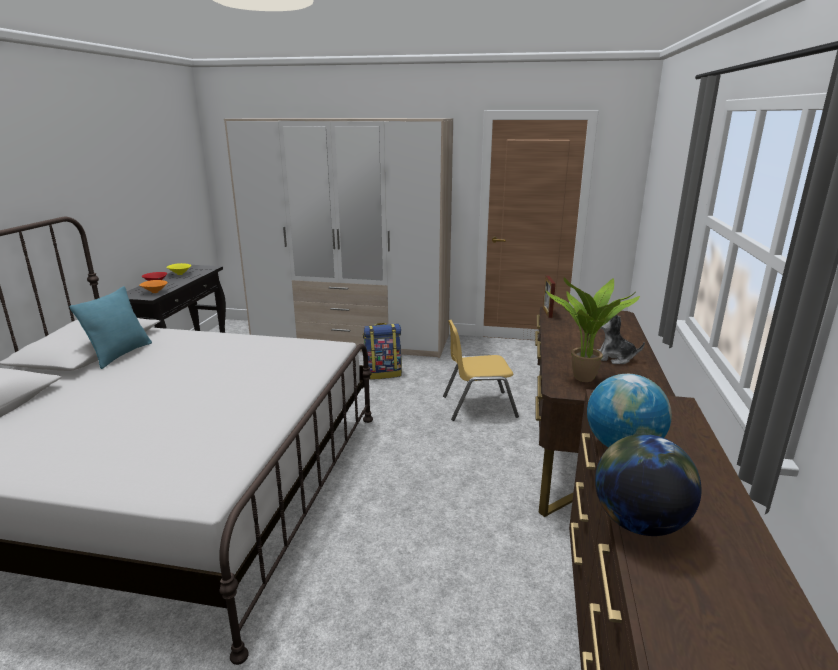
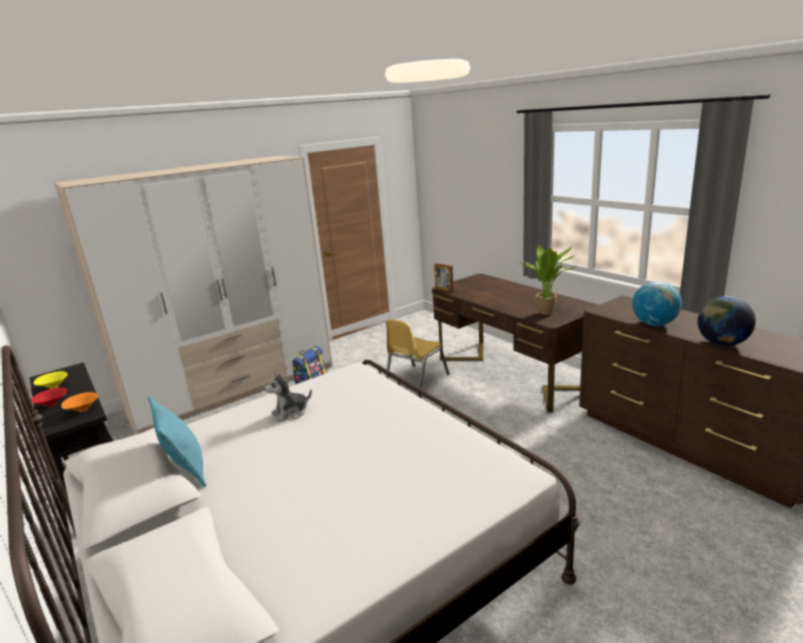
camera: 45 degrees left, 0 degrees up
(613, 358) = (532, 298): plush toy -> plush toy (291, 413)

